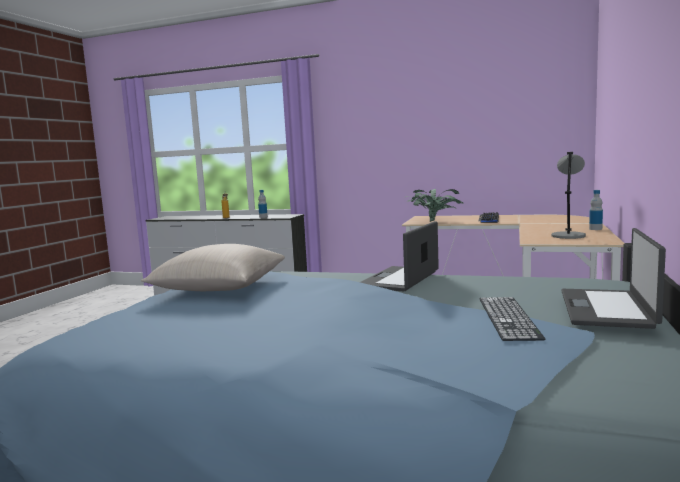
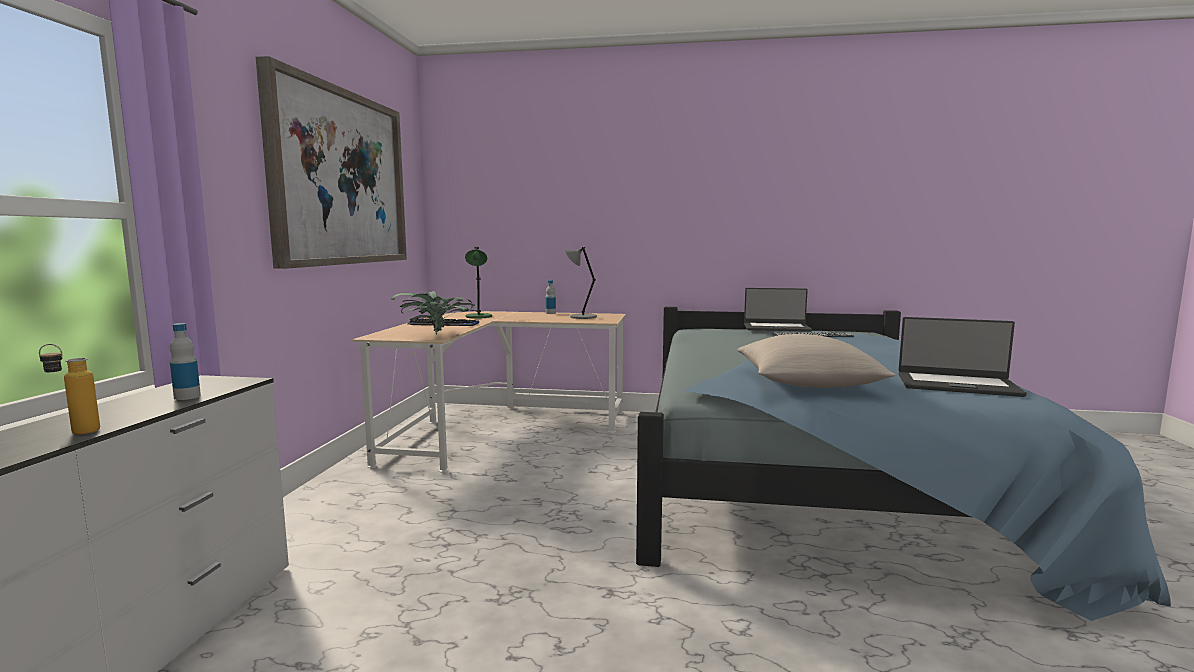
camera: 100 degrees left, 0 degrees up
(400, 279) = (715, 352): laptop -> laptop (957, 385)
(449, 107) = (340, 178): none -> picture
(543, 220) = (478, 317): none -> green table lamp

